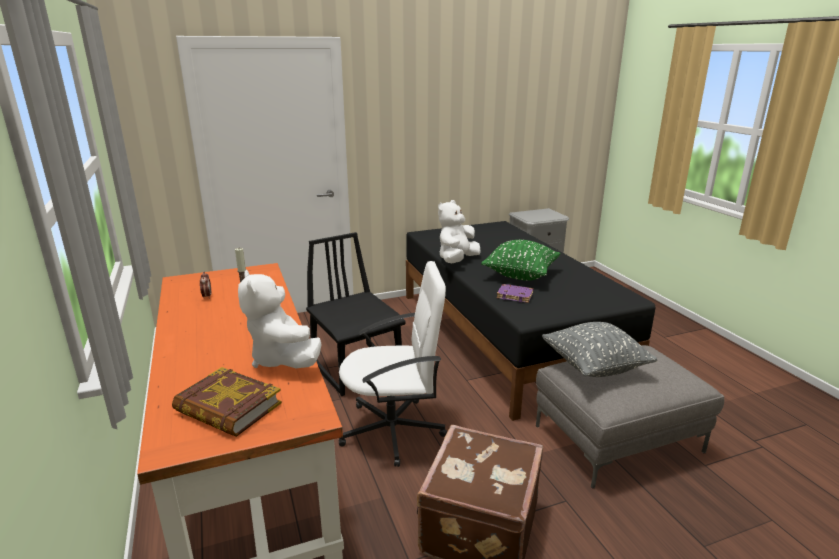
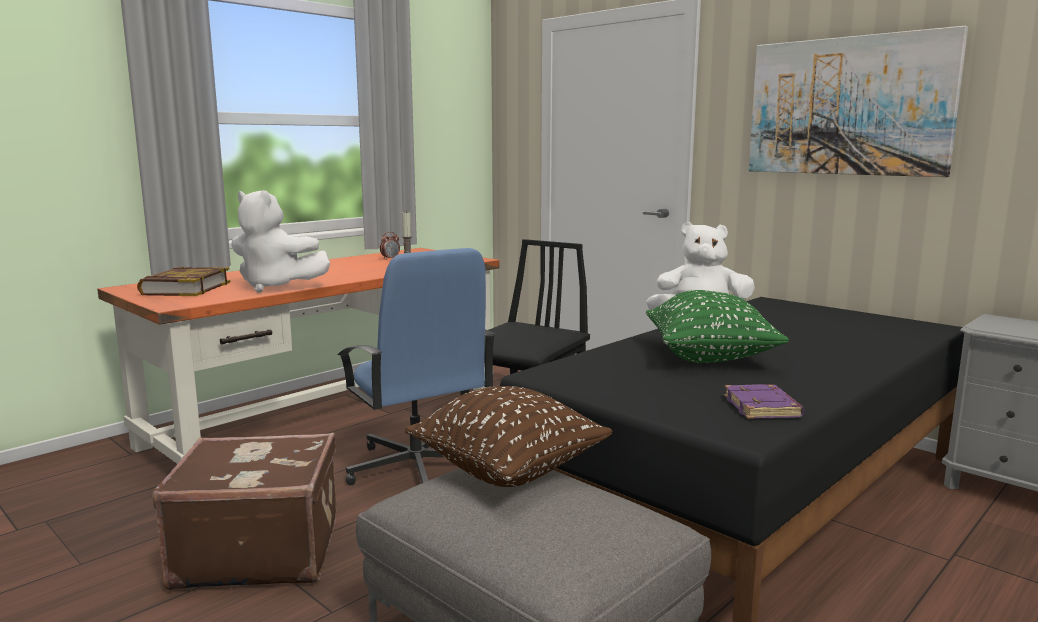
camera: 65 degrees right, 10 degrees down
(282, 359) = (276, 287): white plush toy -> white plush toy turned 105 degrees counterclockwise
(393, 430) = (416, 468): white office chair -> blue office chair
(443, 115) = (848, 106): none -> picture
(515, 296) = (617, 363): purple book -> purple book (763, 408)
(594, 367) = (508, 471): grey pillow -> brown pillow

